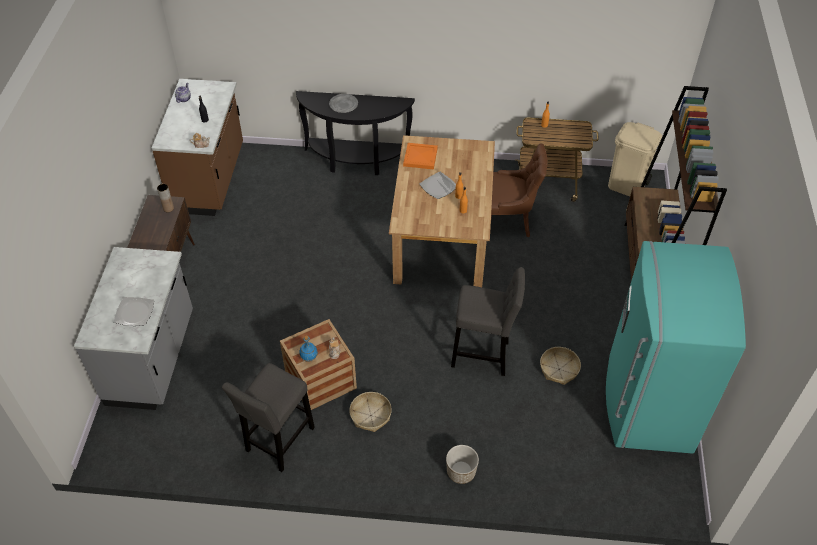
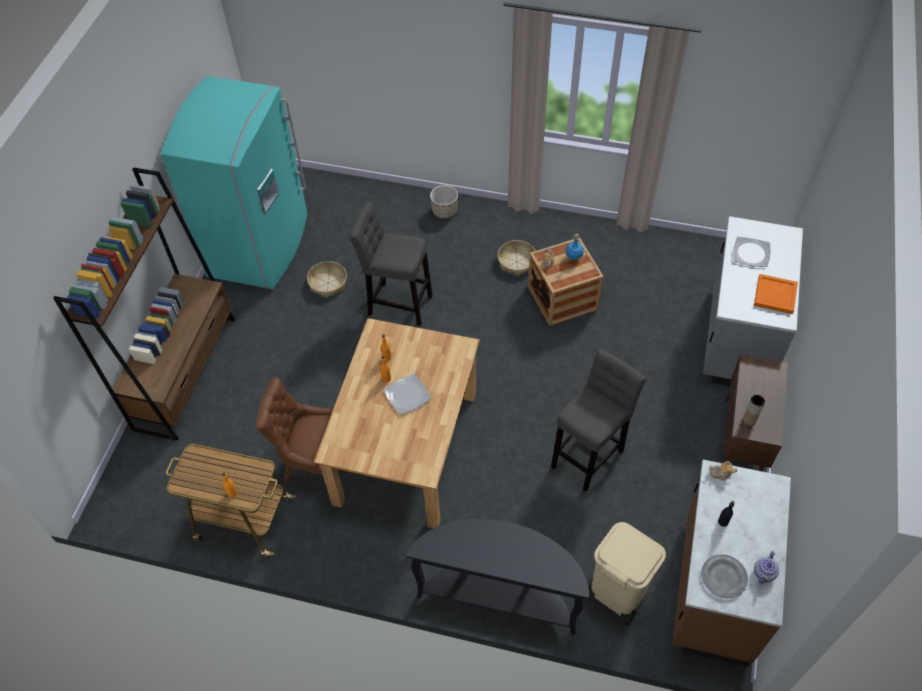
camera: 170 degrees left, 5 degrees up
(278, 442) = (602, 248): grey stool -> grey stool (589, 455)
(343, 105) = (515, 554): grey plate -> grey plate (724, 577)
(420, 157) = (420, 446): orange tray -> orange tray (775, 296)
(627, 185) = (141, 501): beige trash can -> beige trash can (617, 591)

